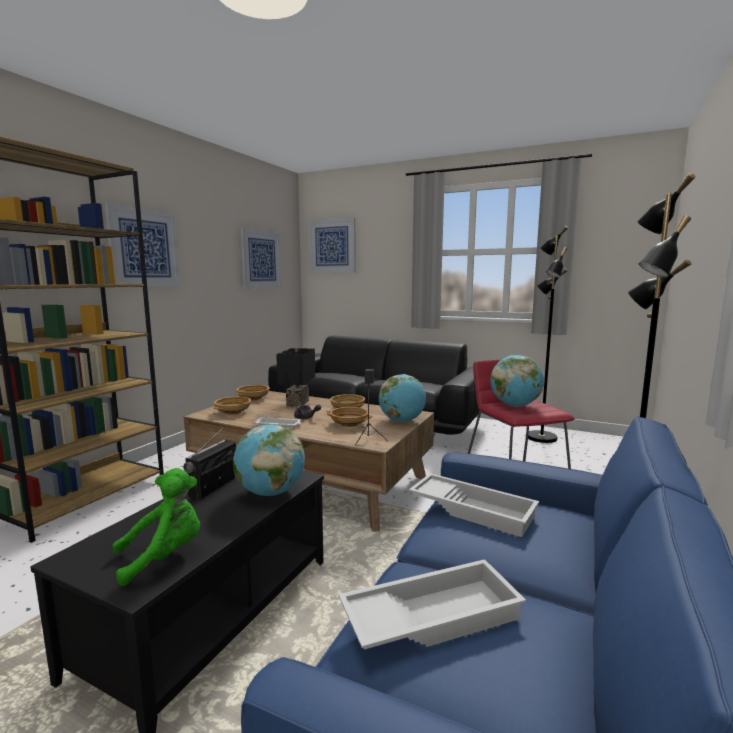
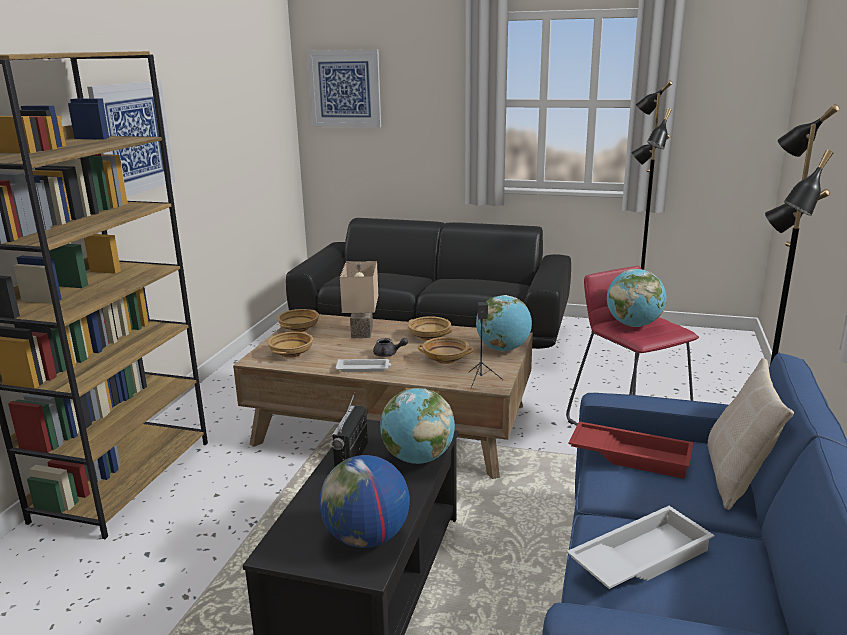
camera: 10 degrees left, 10 degrees up
(164, 556) = (366, 538): green plush toy -> globe
(261, 259) = (254, 119): picture -> none
(296, 403) = (360, 332): black table lamp -> beige table lamp
(473, 509) = (631, 455): white tray -> red tray
(582, 543) = (737, 478): none -> beige pillow

